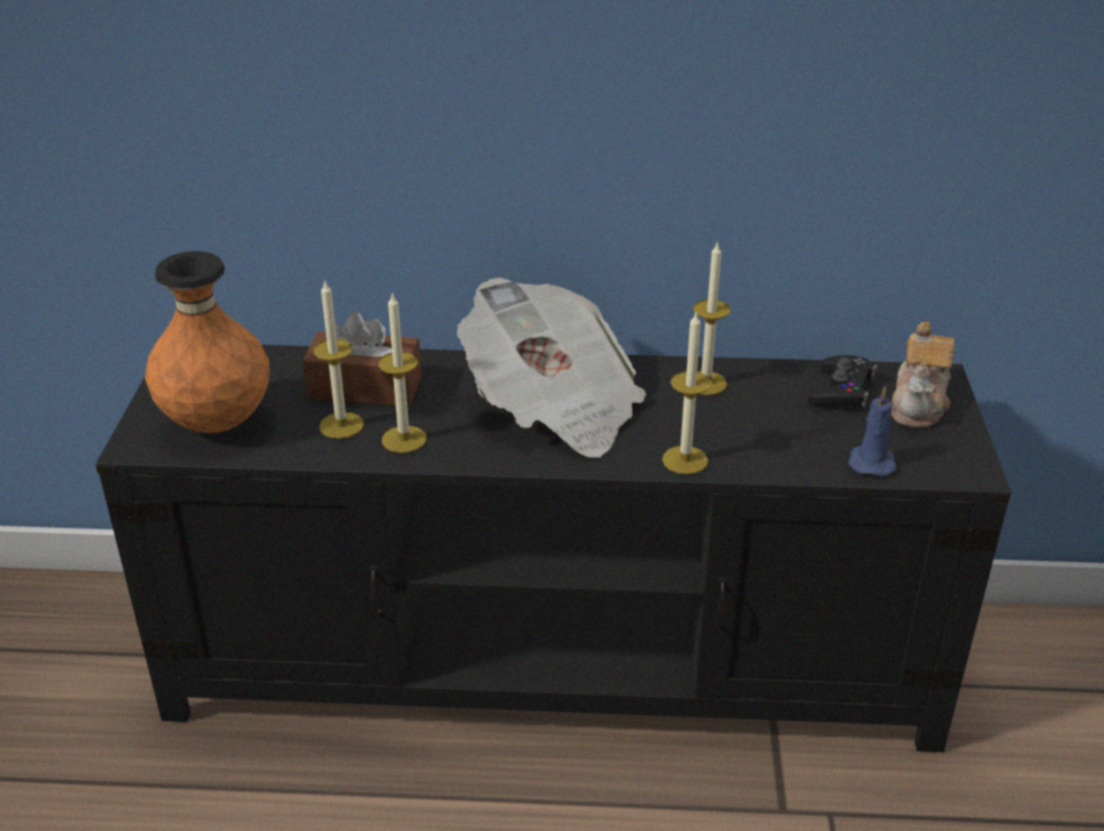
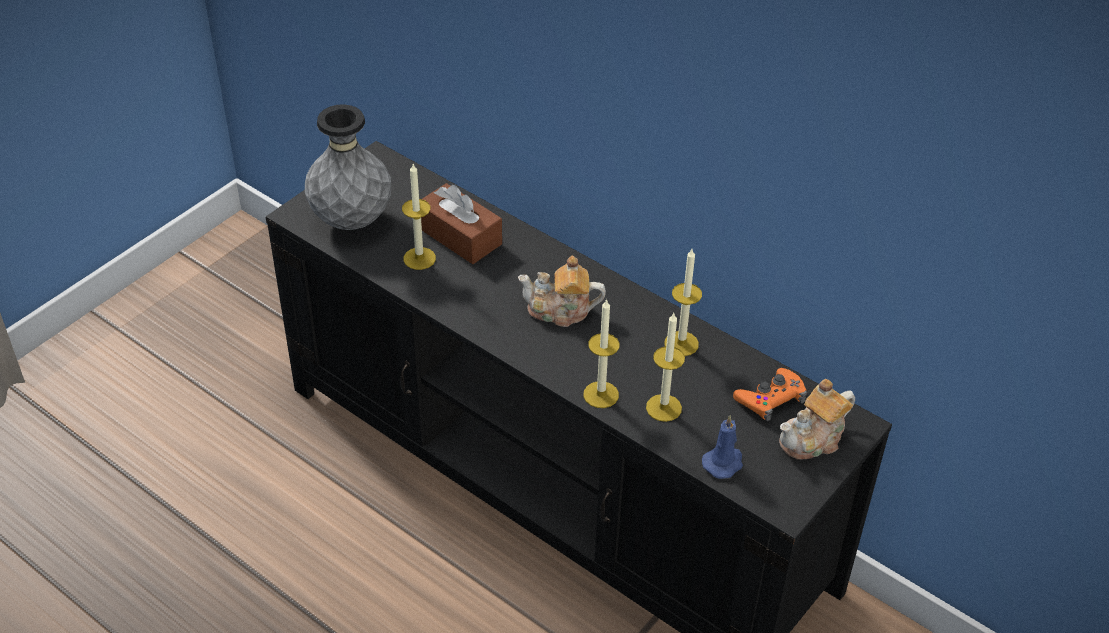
camera: 35 degrees right, 10 degrees up
(217, 424) = (351, 221): orange vase -> grey vase
(404, 439) = (446, 288): candle -> candle (663, 408)
(553, 407) = (560, 311): newspaper -> teapot
(842, 391) = (770, 399): black game controller -> orange game controller

